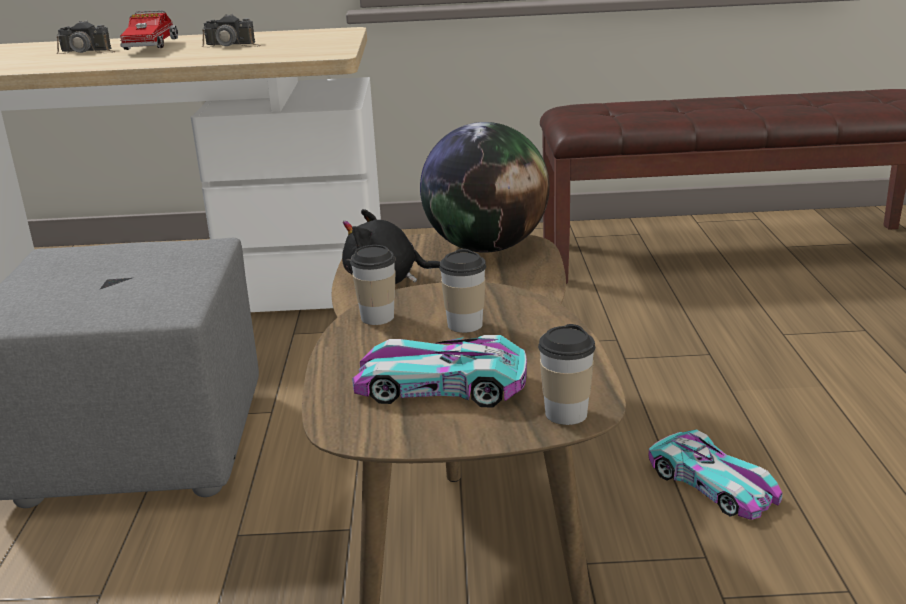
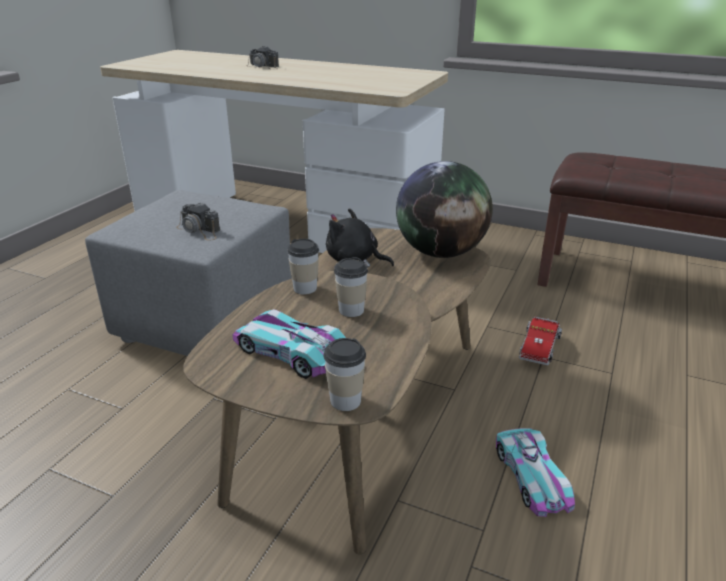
camera: 25 degrees right, 5 degrees up
(151, 47) = (301, 69): toy truck -> toy truck (539, 347)
(232, 45) = (347, 74): camera -> camera (199, 230)

